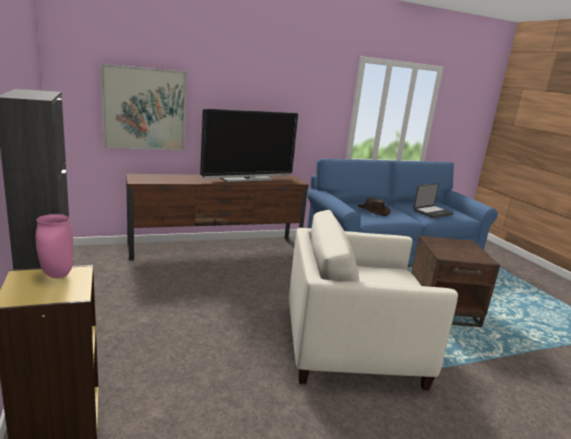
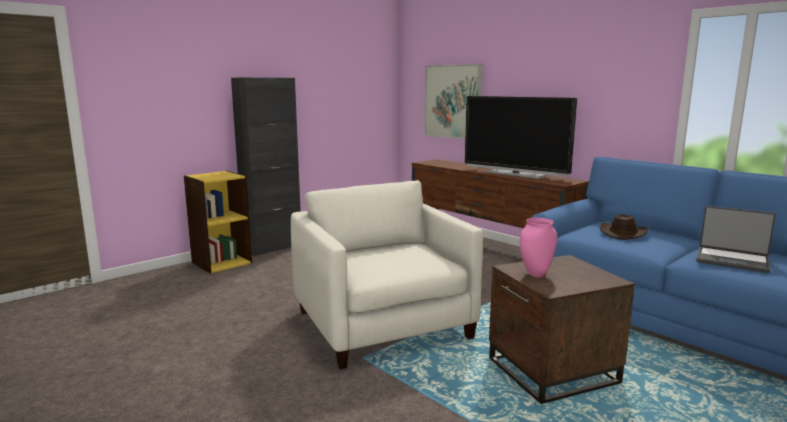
camera: 70 degrees right, 5 degrees down
(56, 275) = (227, 174): pink vase -> pink vase (535, 274)

